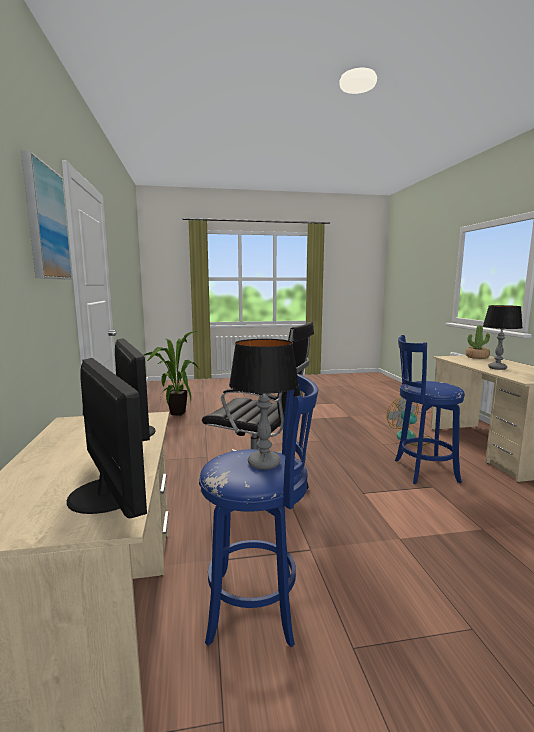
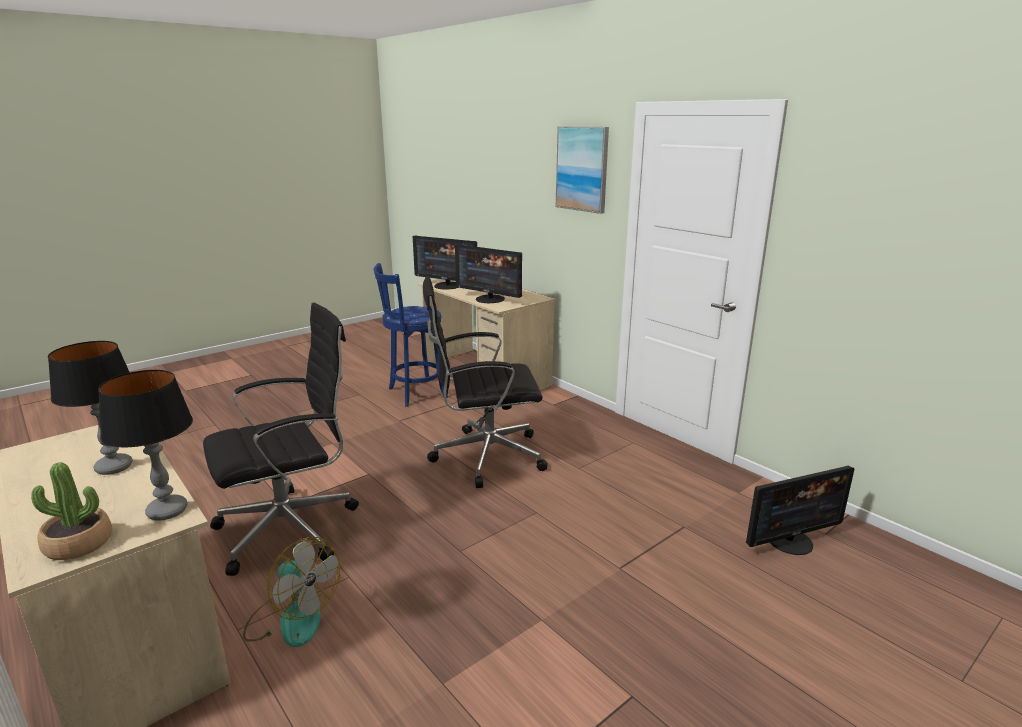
camera: 150 degrees right, 10 degrees up
(175, 413) = (790, 541): potted plant -> monitor
(264, 463) = (406, 311): table lamp -> table lamp (167, 511)
(422, 471) = (292, 528): blue stool -> black office chair

